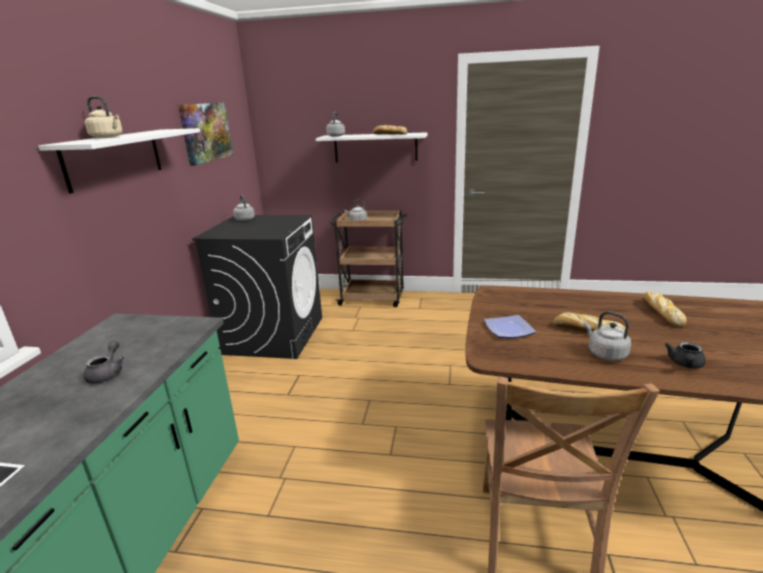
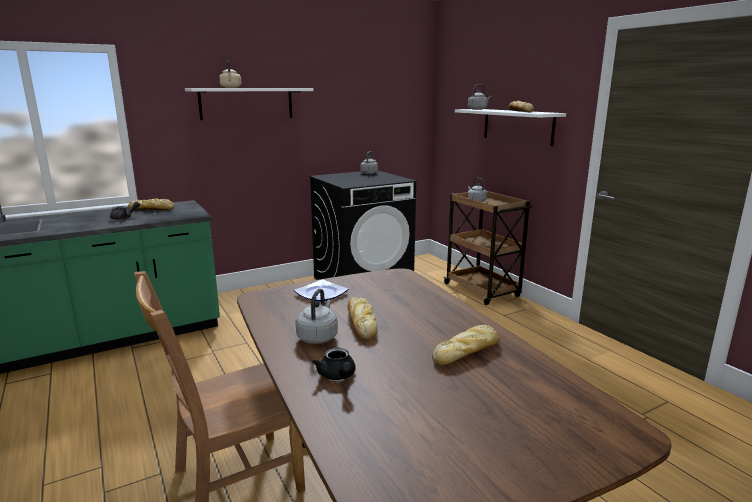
camera: 50 degrees right, 5 degrees down
(102, 346) = (152, 209): none -> bread
(206, 132) = (359, 95): picture -> none
(685, 364) = (338, 376): black teapot -> black teapot turned 105 degrees counterclockwise

